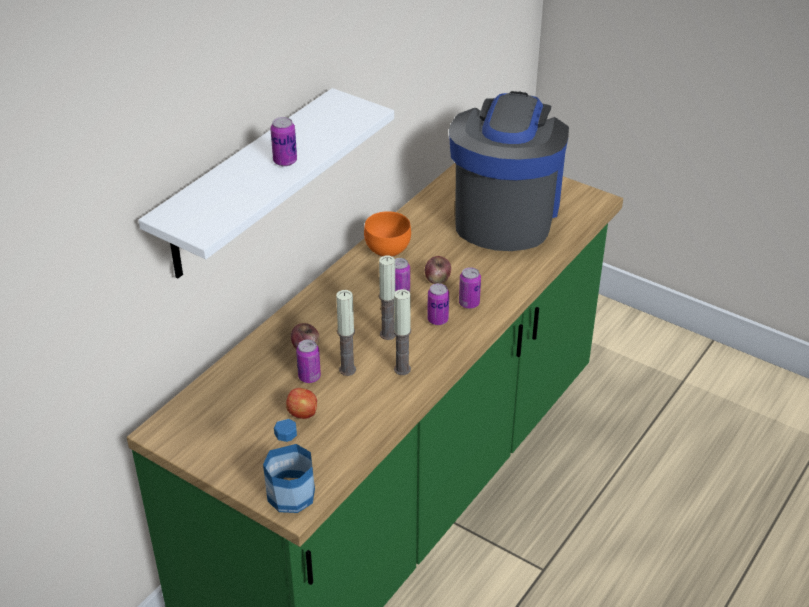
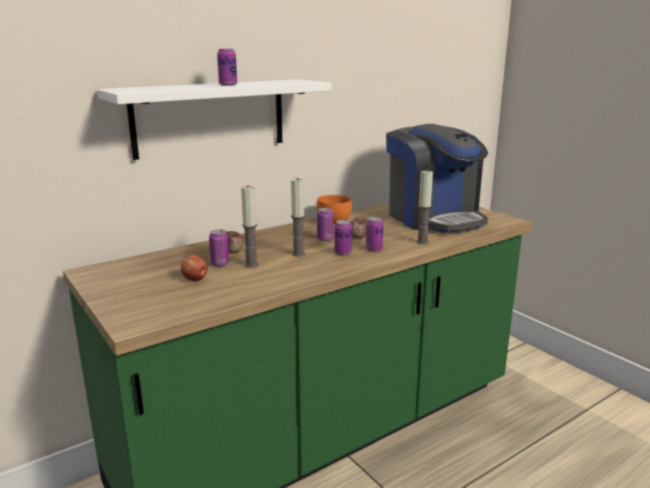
camera: 20 degrees right, 20 degrees down
(291, 495) = (136, 317): bottle -> none
(402, 369) = (293, 270): candle -> candle (422, 242)
(505, 213) = (433, 218): coffee machine -> coffee machine turned 120 degrees clockwise

